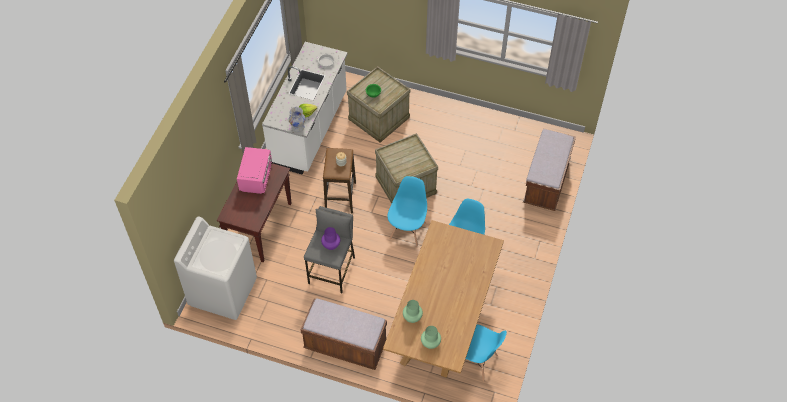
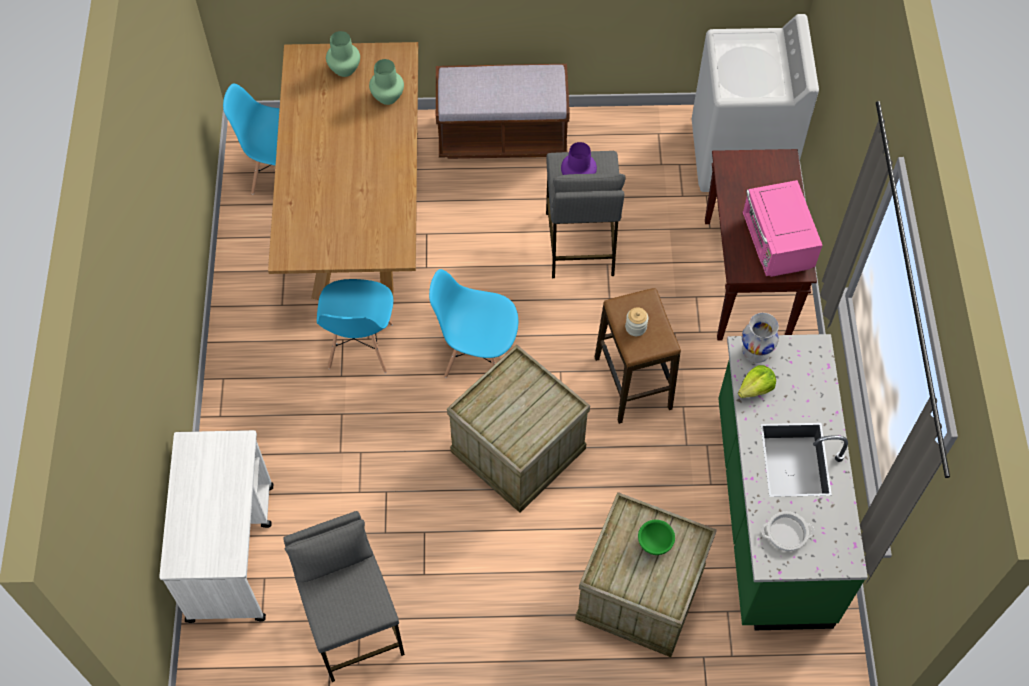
camera: 160 degrees right, 5 degrees up
(310, 129) = (769, 513): white counter -> green counter
(407, 231) = (477, 356): blue chair -> blue chair turned 105 degrees clockwise
(501, 140) = (354, 626): none -> grey stool
(546, 182) = (231, 551): brown bench -> white cart

